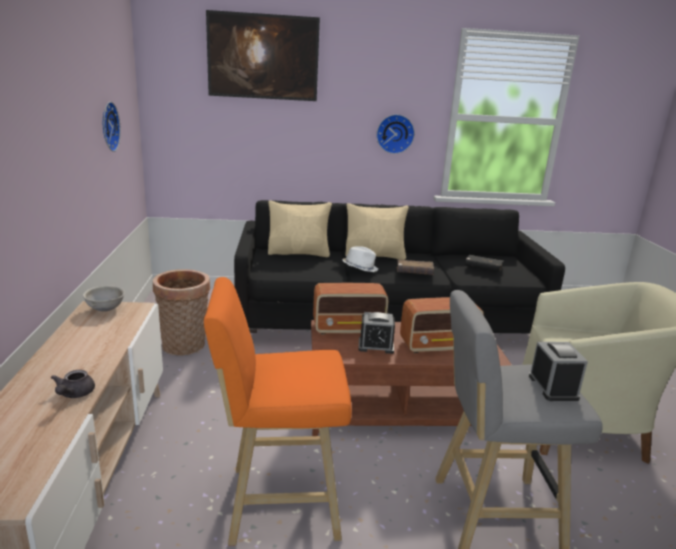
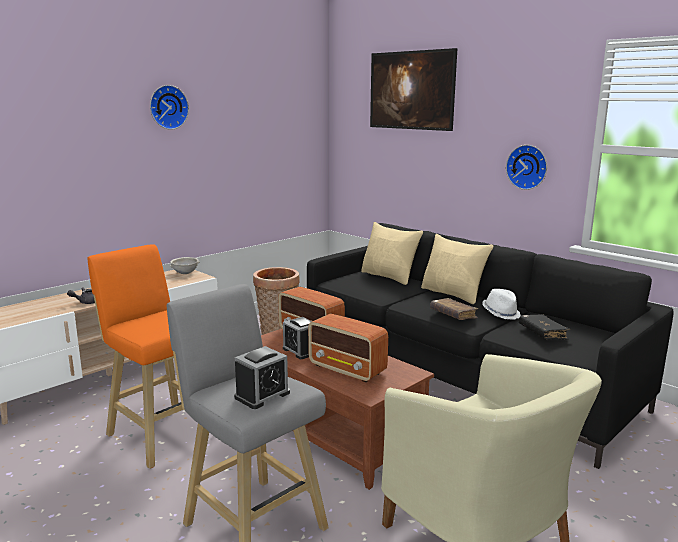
camera: 50 degrees right, 5 degrees down
(107, 126) = (263, 149): wall clock -> wall clock (167, 107)
(360, 268) = (411, 298): white hat -> white hat (501, 313)

